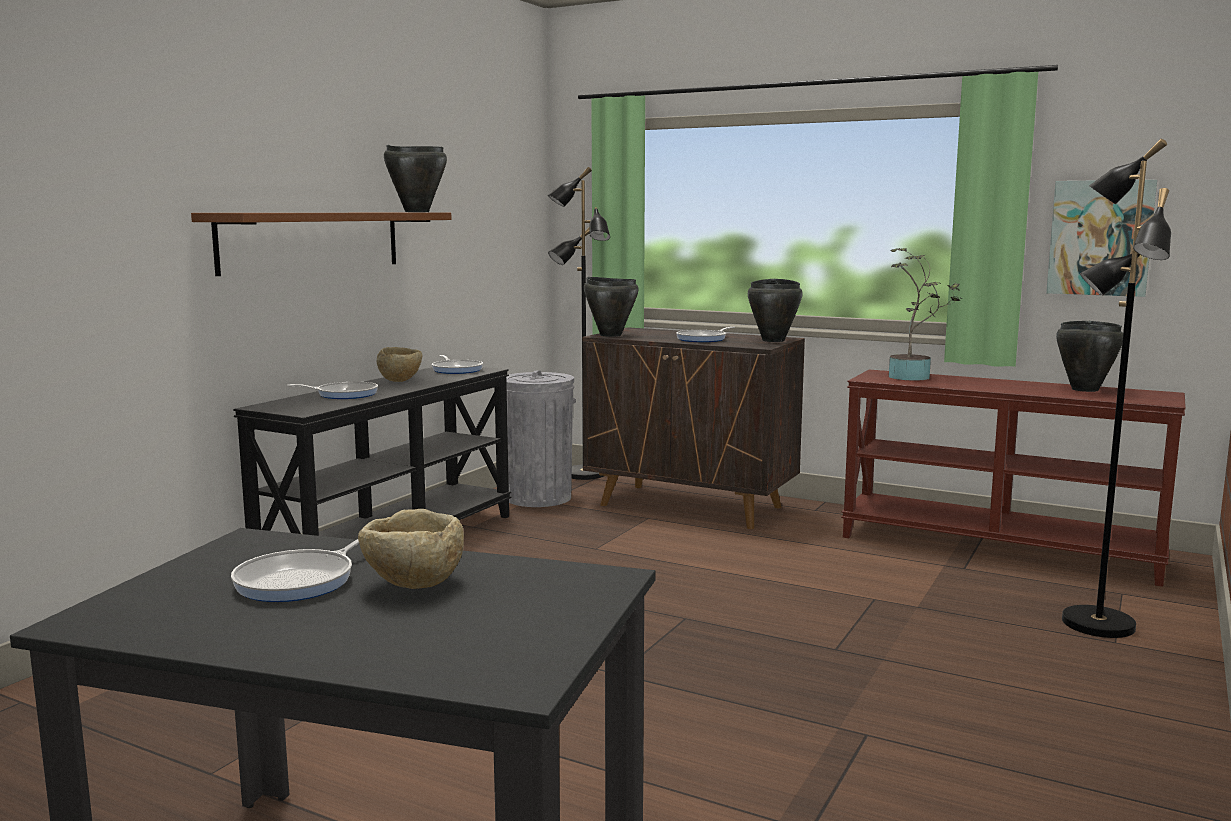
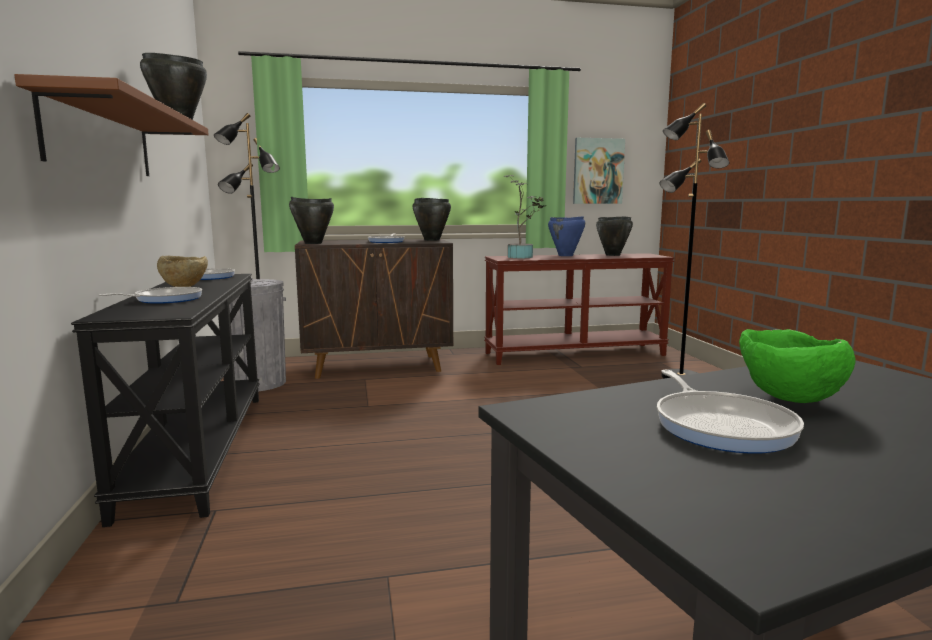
camera: 40 degrees left, 0 degrees up
(413, 584) = (787, 401): beige bowl -> green bowl
(996, 381) = (565, 255): none -> blue cooking pot

